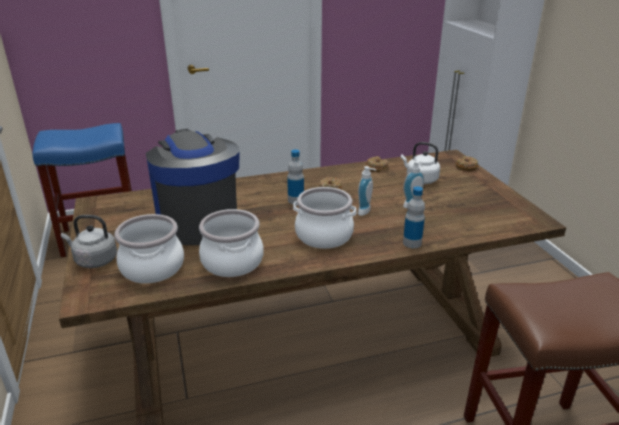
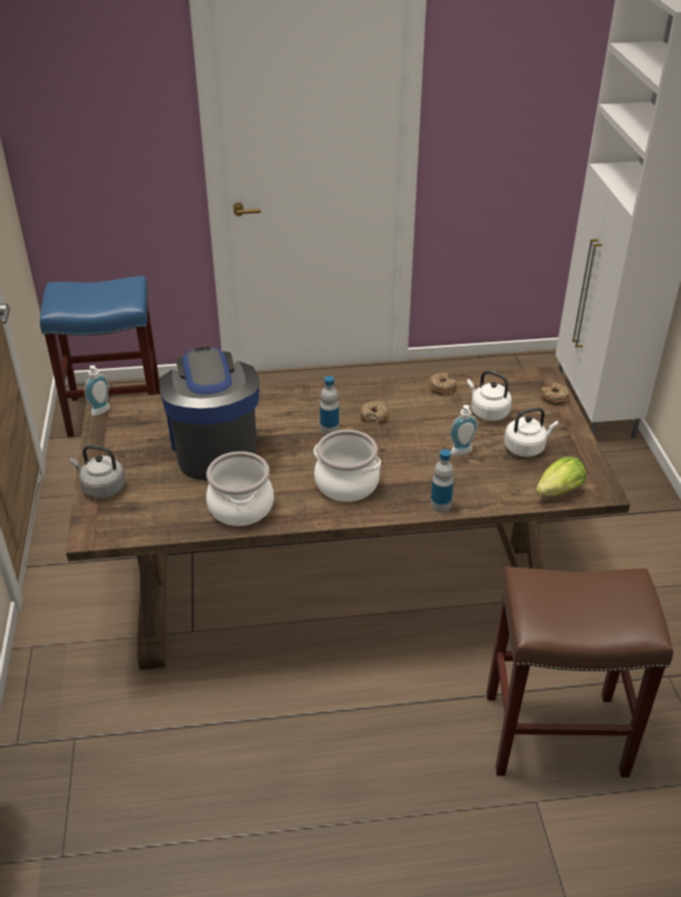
camera: 10 degrees right, 10 degrees up
(152, 268) = (158, 504): cooking pot -> none
(366, 212) = (405, 455): soap dispenser -> soap dispenser (102, 411)
(462, 198) = (526, 448): none -> white kettle
(503, 225) = (556, 493): none -> lettuce

